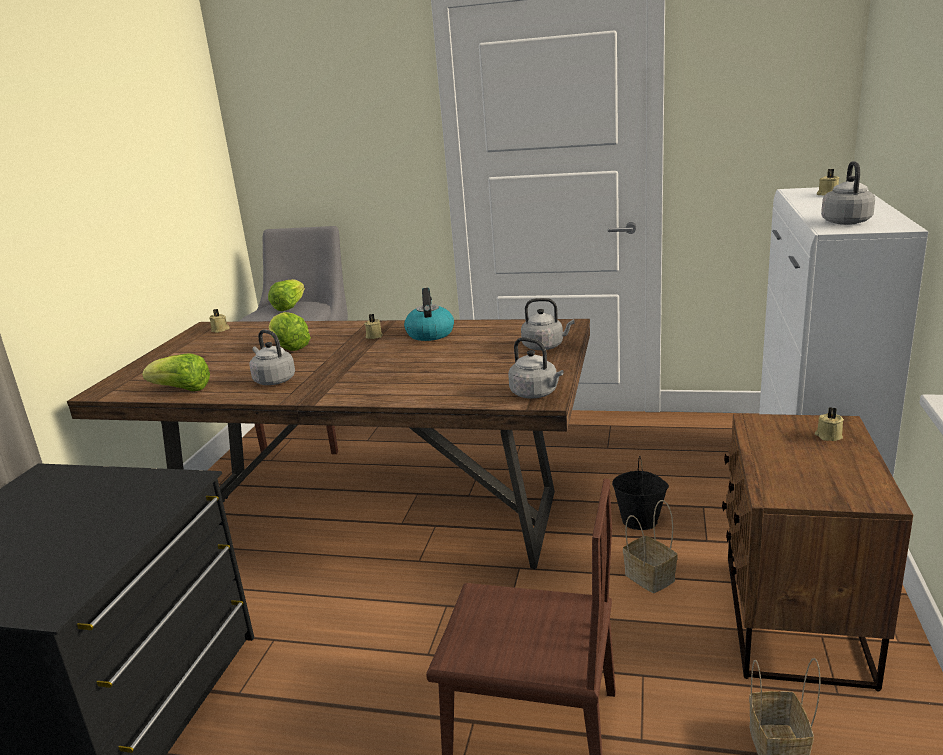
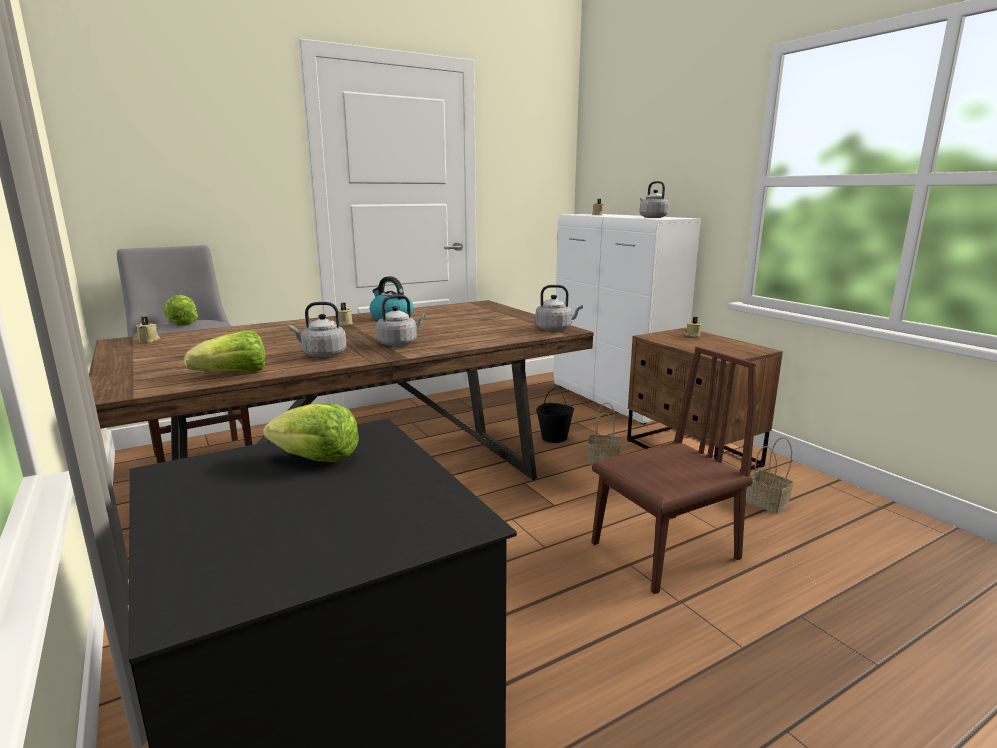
camera: 45 degrees left, 5 degrees down
(289, 347) = (275, 338): lettuce -> lettuce (317, 459)
(545, 346) = (498, 312): grey kettle -> grey kettle (399, 343)

